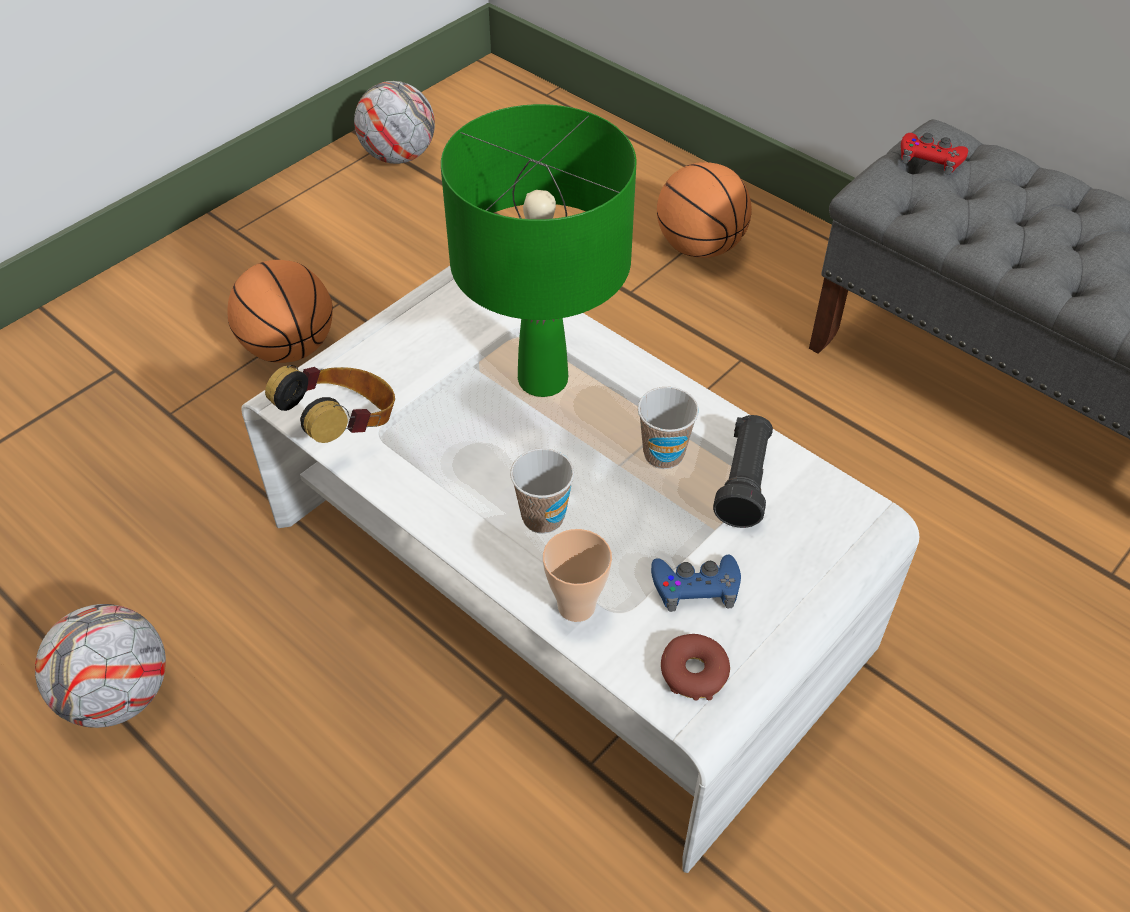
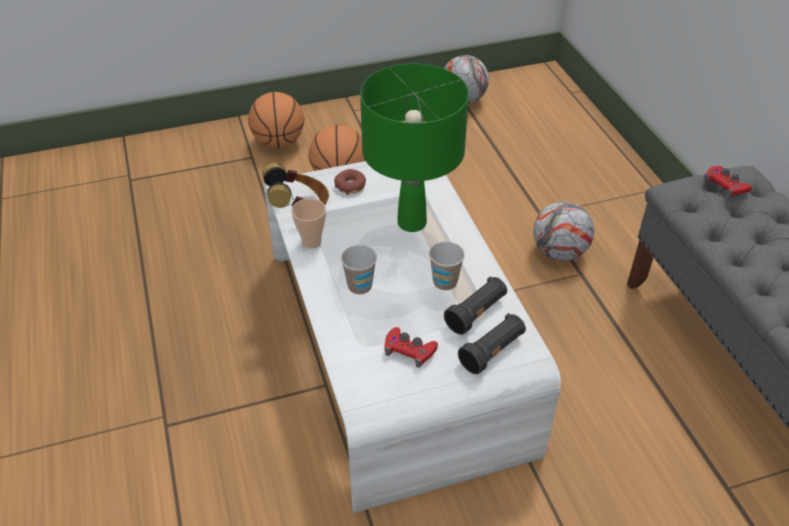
camera: 30 degrees right, 5 degrees down
(118, 695) = (154, 303): football -> football (559, 252)
(576, 606) = (343, 332): cup -> cup (311, 242)
(694, 672) = (375, 388): donut -> donut (350, 186)
(695, 587) = (409, 350): blue game controller -> red game controller
(699, 247) = (601, 205): basketball -> basketball (279, 142)
(810, 531) = (492, 351): none -> black flashlight

